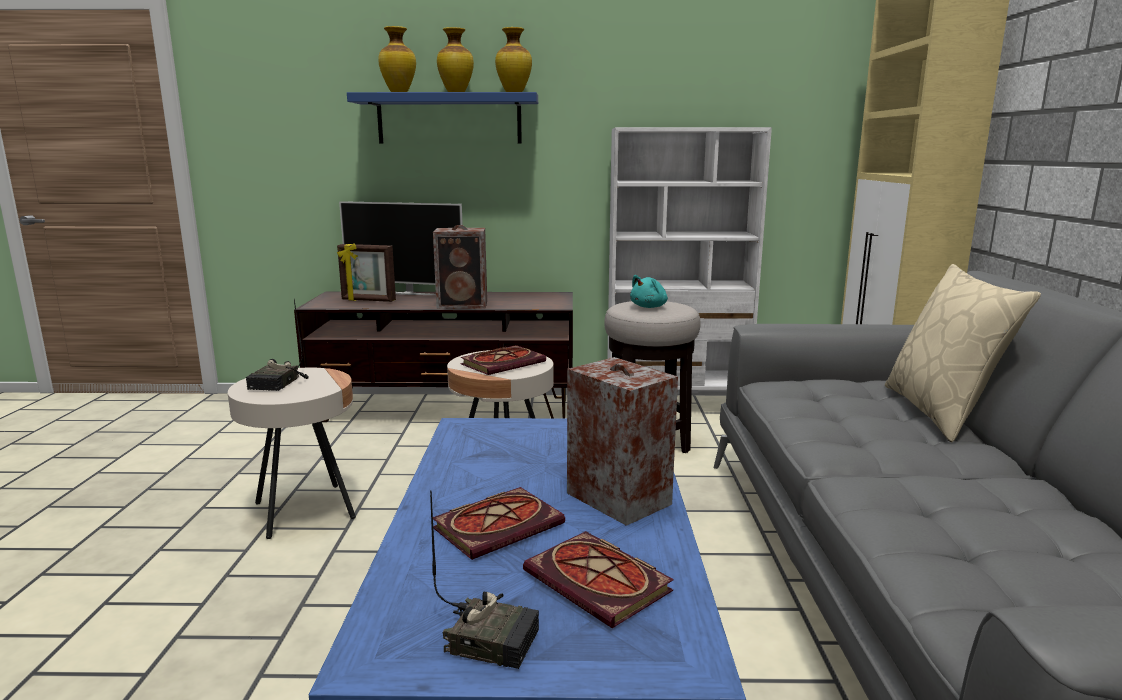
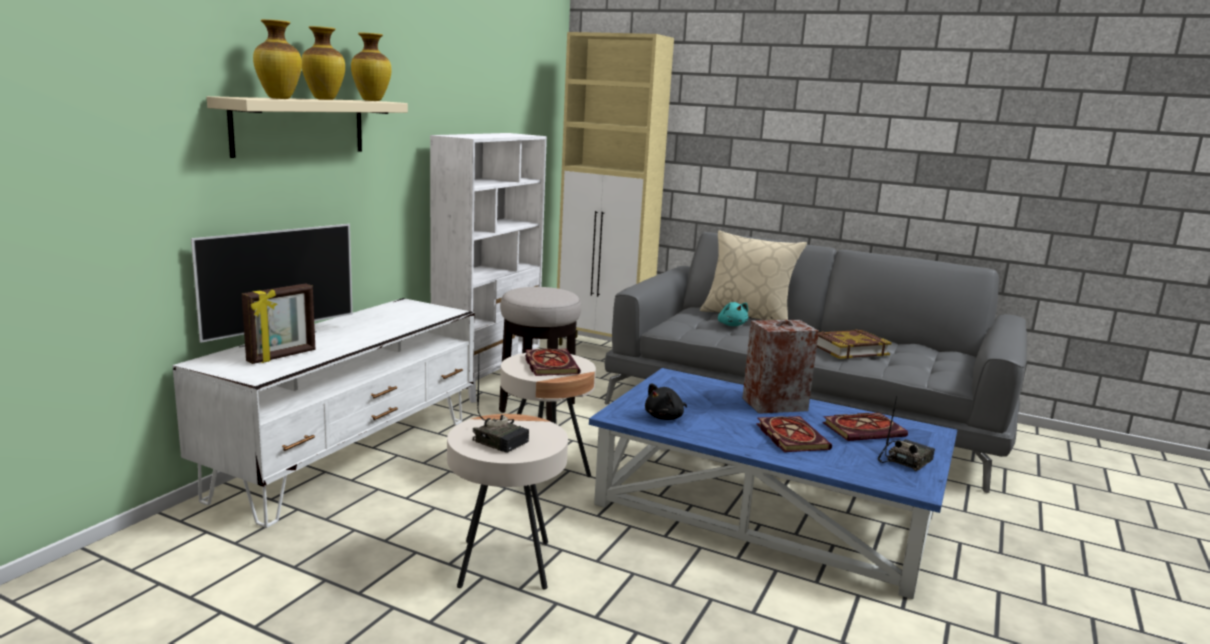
camera: 65 degrees left, 0 degrees up
(447, 410) = (348, 457): brown tv stand -> white tv stand
(449, 119) = (299, 126): blue shelf -> beige shelf
(464, 305) = (385, 332): speaker -> none
(483, 447) = (665, 417): none -> black plush toy
(650, 307) = (543, 293): turquoise plush toy -> turquoise plush toy (731, 325)
(937, 501) = (849, 349): none -> book

